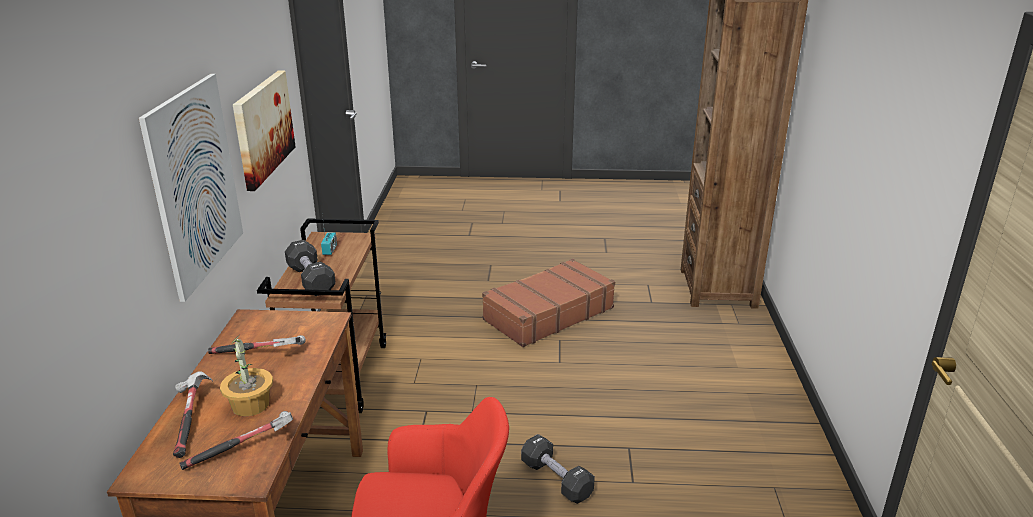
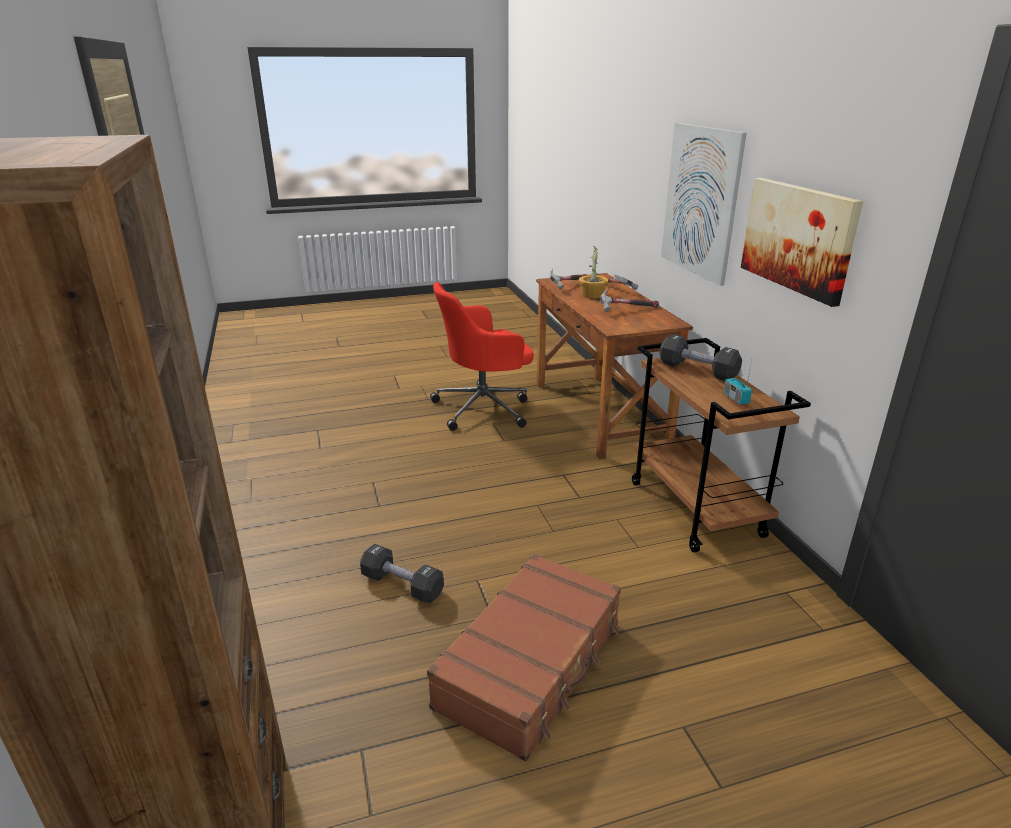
camera: 160 degrees right, 0 degrees up
(556, 479) = (435, 472): black dumbbell -> black dumbbell (402, 585)

